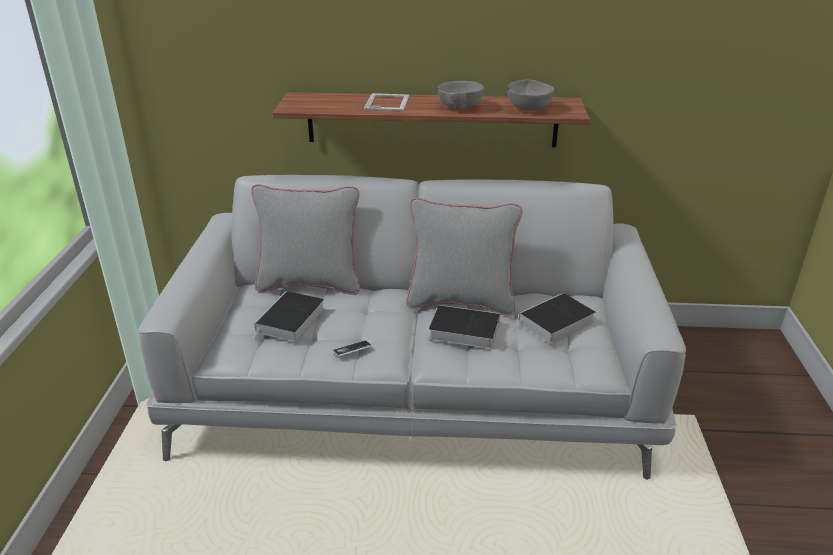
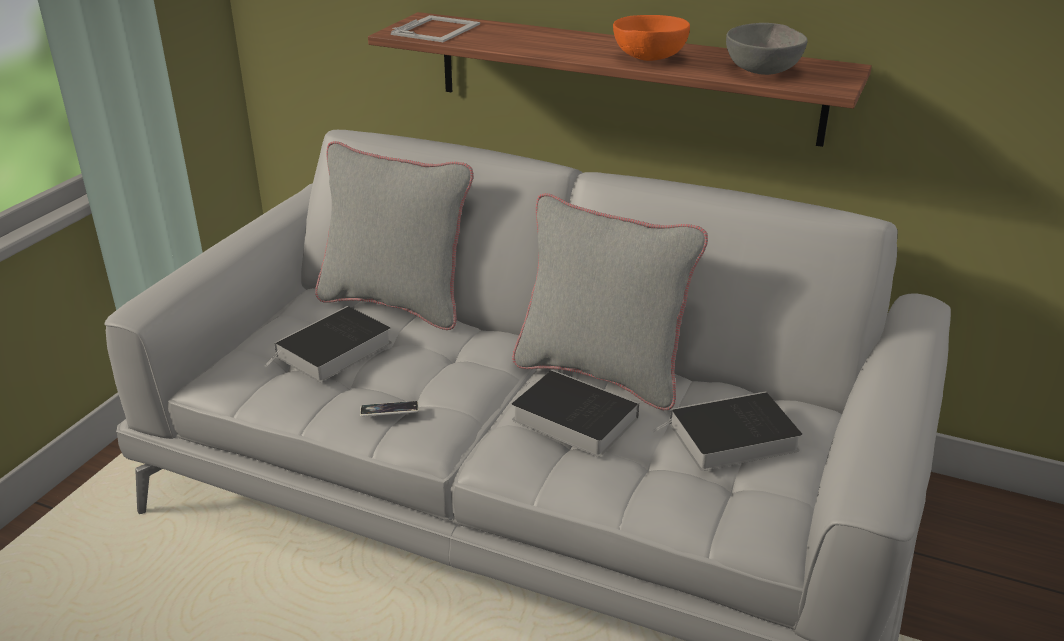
camera: 20 degrees right, 0 degrees up
(387, 102) = (546, 39): picture frame -> picture frame (437, 29)
(459, 108) = (647, 59): grey bowl -> orange bowl

